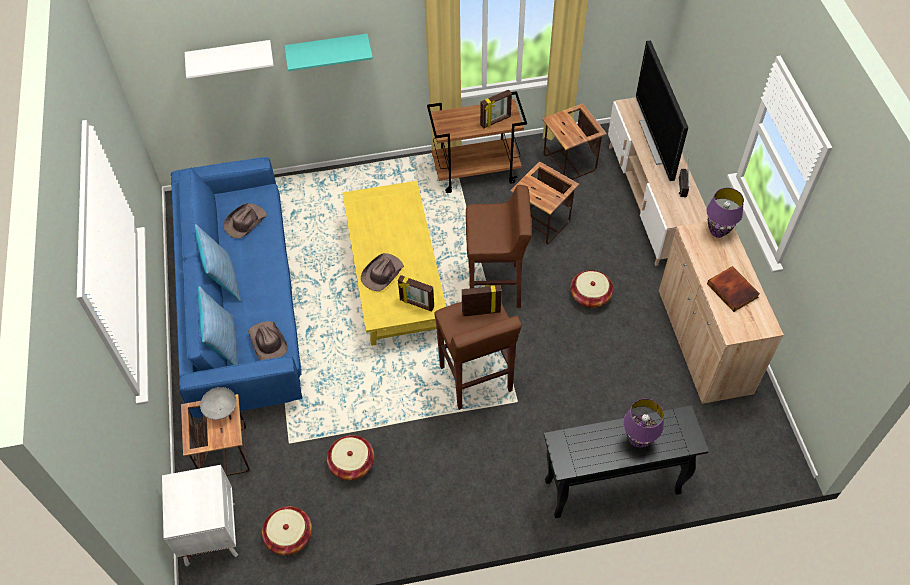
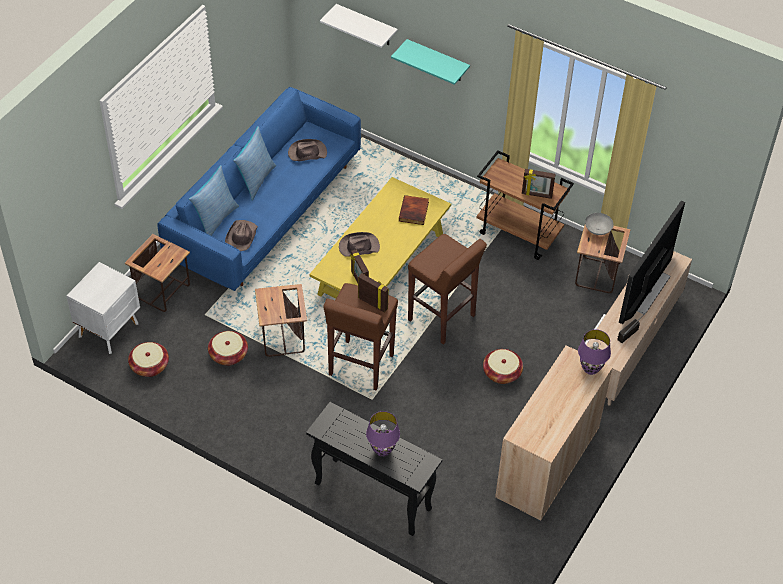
camera: 40 degrees right, 5 degrees down
(221, 409) = (171, 253): grey bowl -> grey bowl (598, 230)
(542, 223) = (525, 302): side table -> side table (283, 339)
(733, 290) = (552, 411): book -> book (414, 212)

